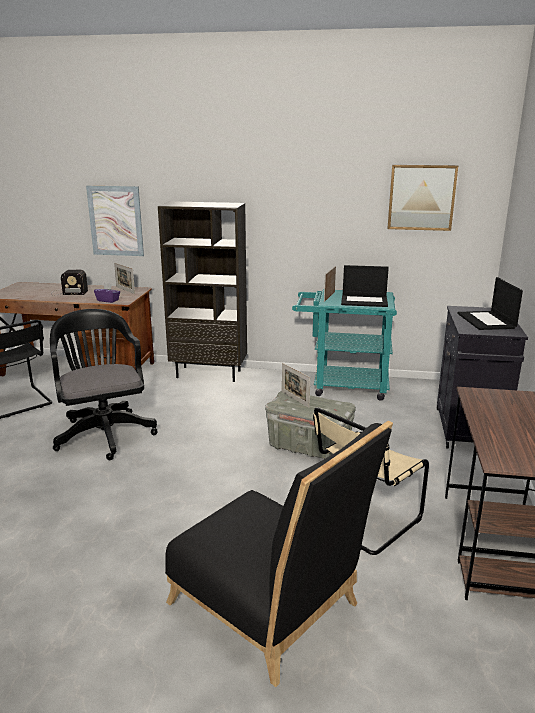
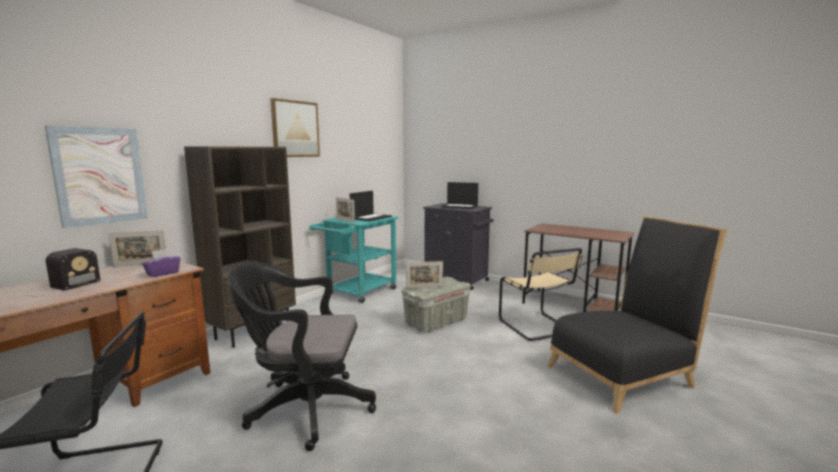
camera: 65 degrees left, 10 degrees down
(421, 197) = (369, 141): picture -> picture (295, 129)

